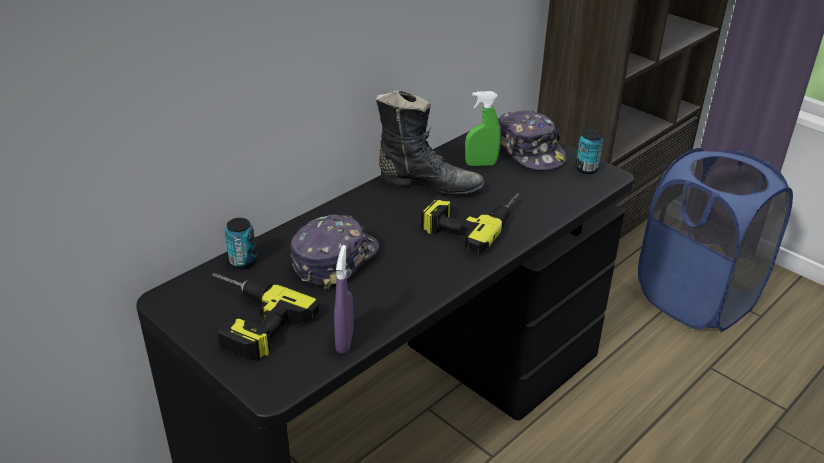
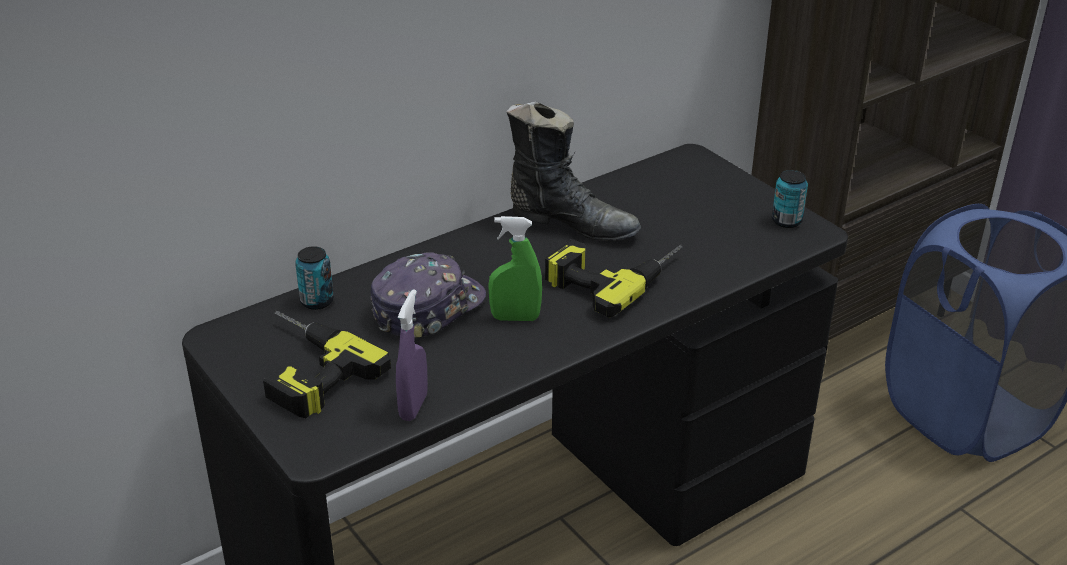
camera: 10 degrees right, 0 degrees up
(481, 164) = (648, 204): green spray bottle -> green spray bottle (515, 318)
(529, 151) = (718, 192): cap -> none

